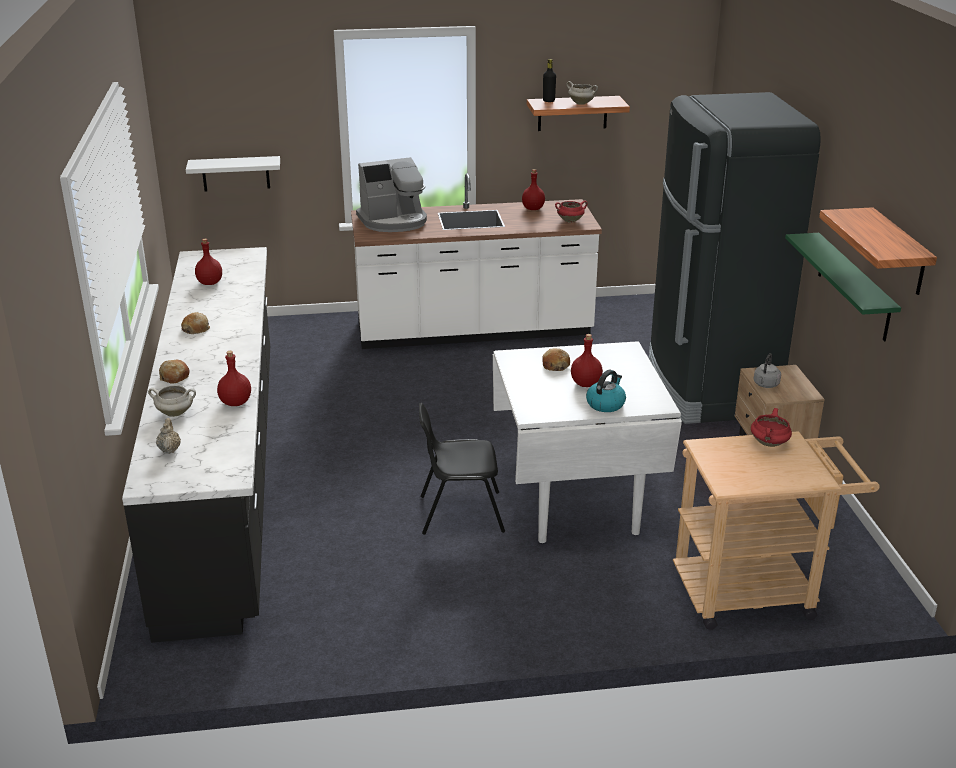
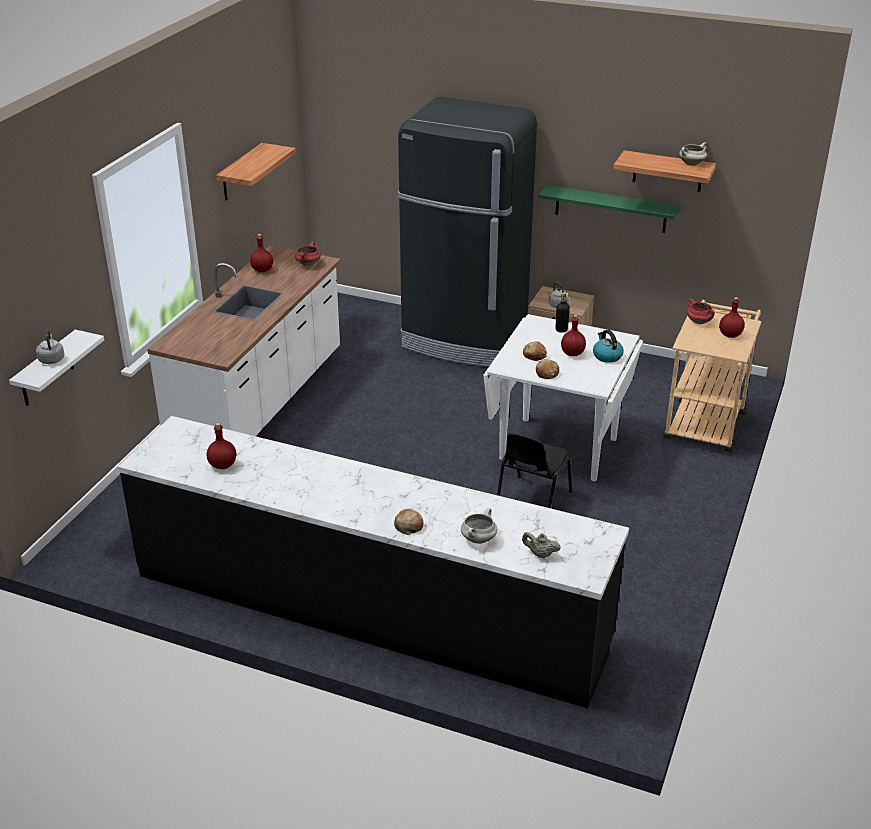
camera: 60 degrees left, 5 degrees up
(196, 329) = (320, 494): bread -> bread (547, 373)
(228, 161) = (51, 359): none -> grey kettle
(235, 402) = (485, 504): red bottle -> red bottle (730, 335)
(393, 221) = (204, 336): coffee machine -> none
(548, 101) = (235, 169): black bottle -> black bottle (561, 330)
(581, 103) = (262, 160): white cooking pot -> white cooking pot (691, 163)

